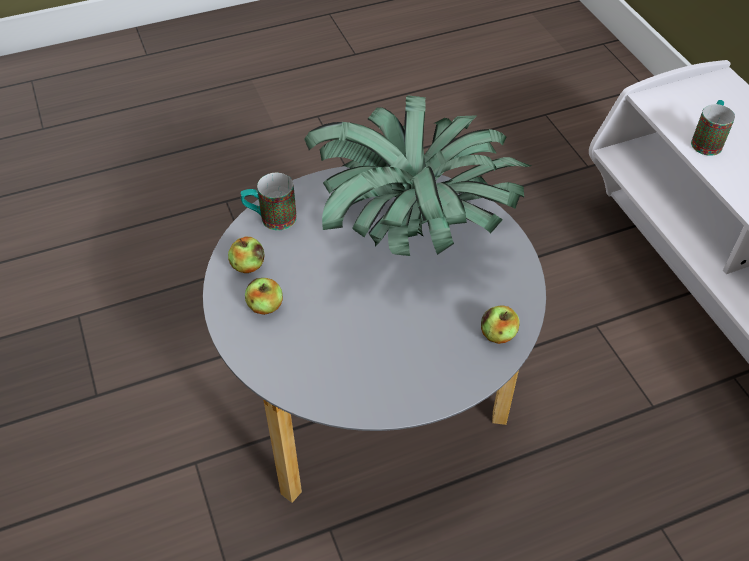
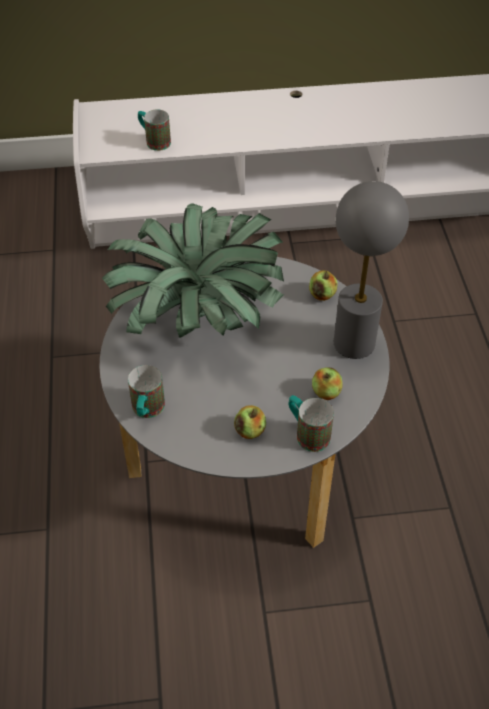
camera: 75 degrees left, 0 degrees up
(248, 265) = (198, 436): apple -> apple (326, 392)
(274, 358) = (307, 433): none -> mug
(429, 382) = (354, 342): none -> grey table lamp

